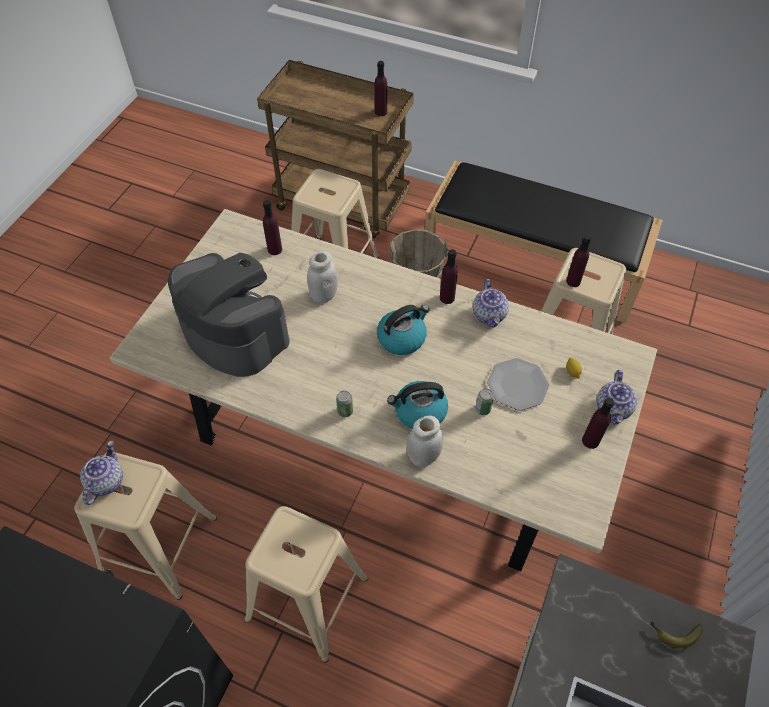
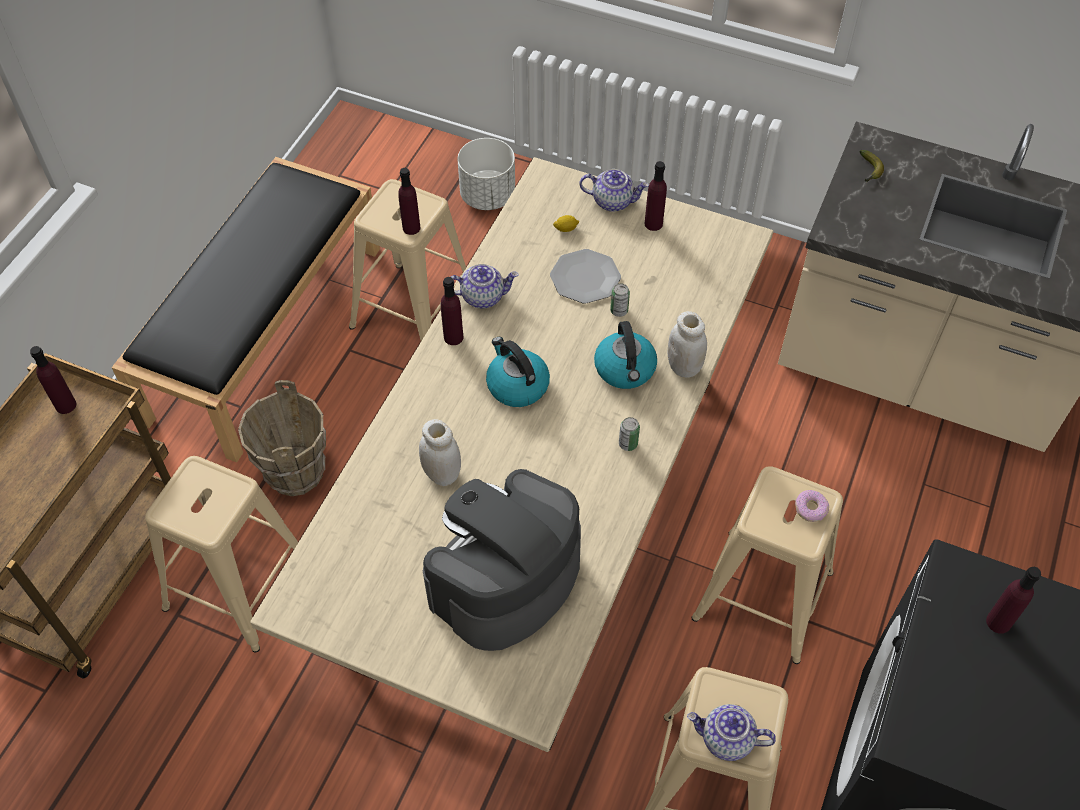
camera: 90 degrees left, 0 degrees up
(275, 249) = (349, 540): purple bottle -> purple bottle (998, 622)
(294, 565) = (811, 509): none -> donut
(703, 395) = (488, 196): none -> white planter

